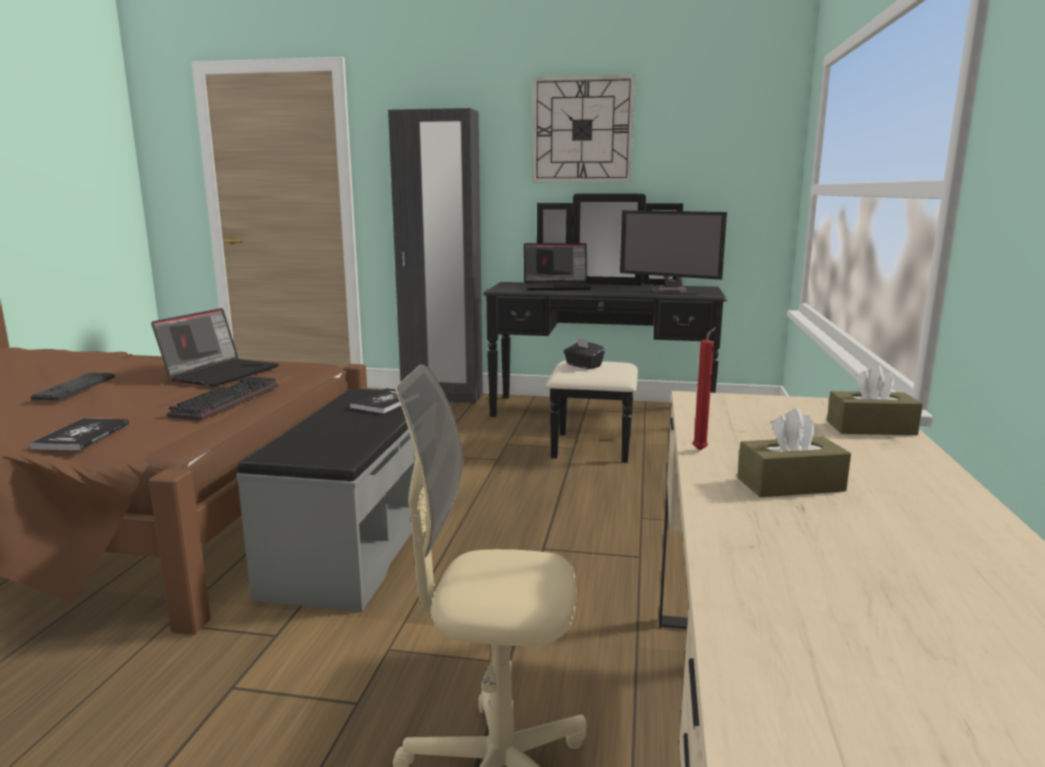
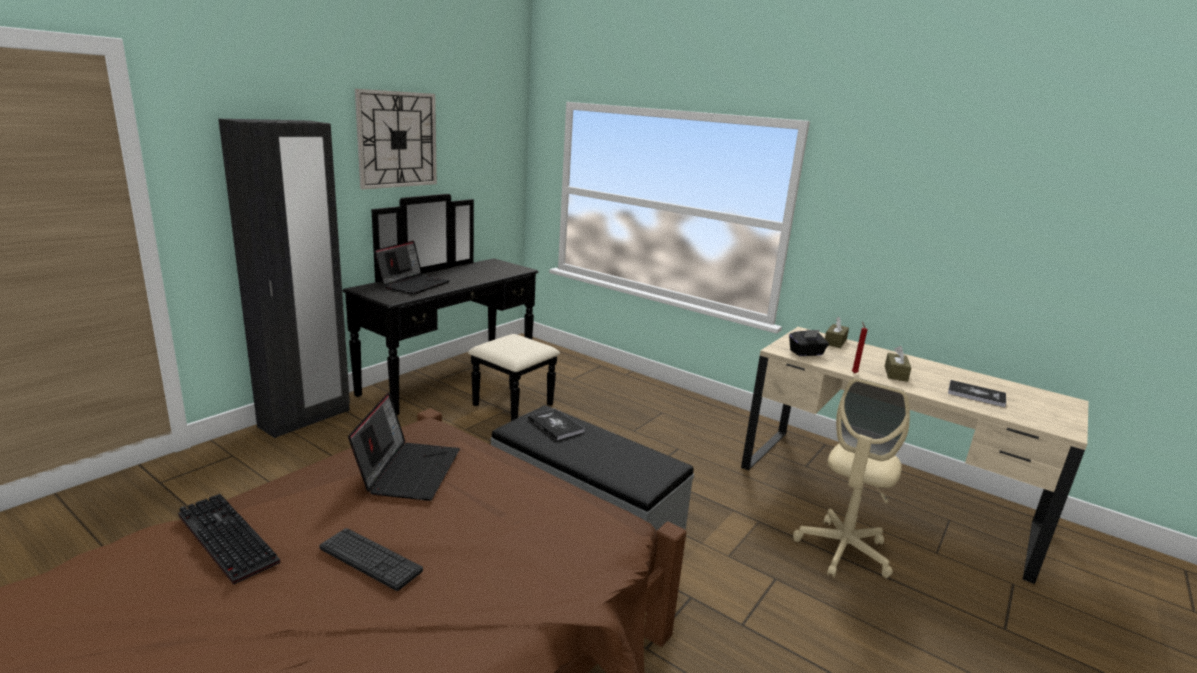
camera: 65 degrees left, 5 degrees up
(82, 436) = (575, 558): book -> book (976, 394)
(221, 373) = (408, 470): laptop -> laptop turned 45 degrees clockwise
(226, 400) = (518, 480): keyboard -> keyboard (223, 539)
(583, 365) = (509, 346): black tissue box -> black tissue box (806, 353)
(669, 290) = (488, 269): monitor -> none

